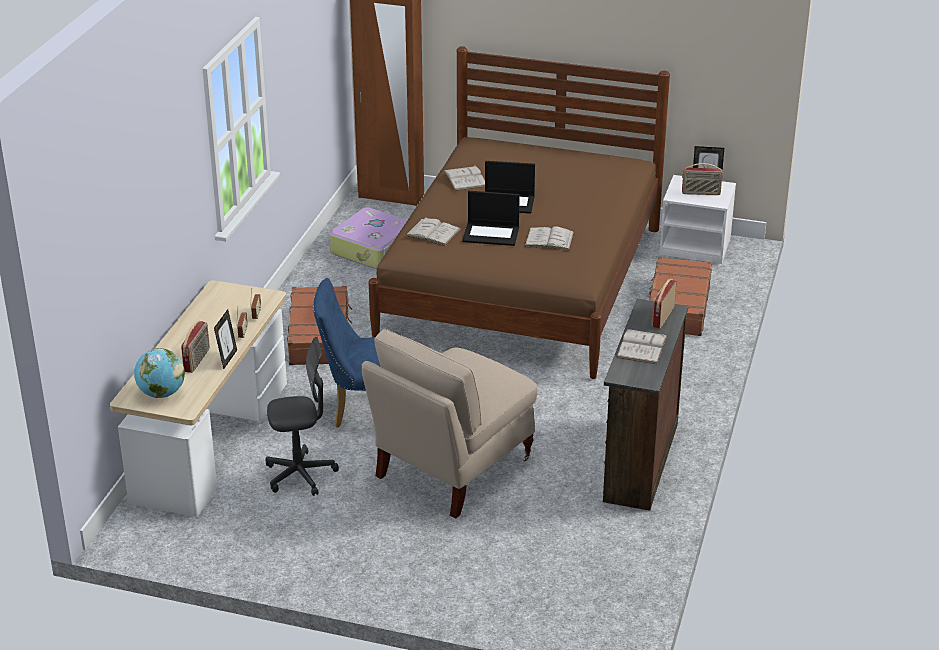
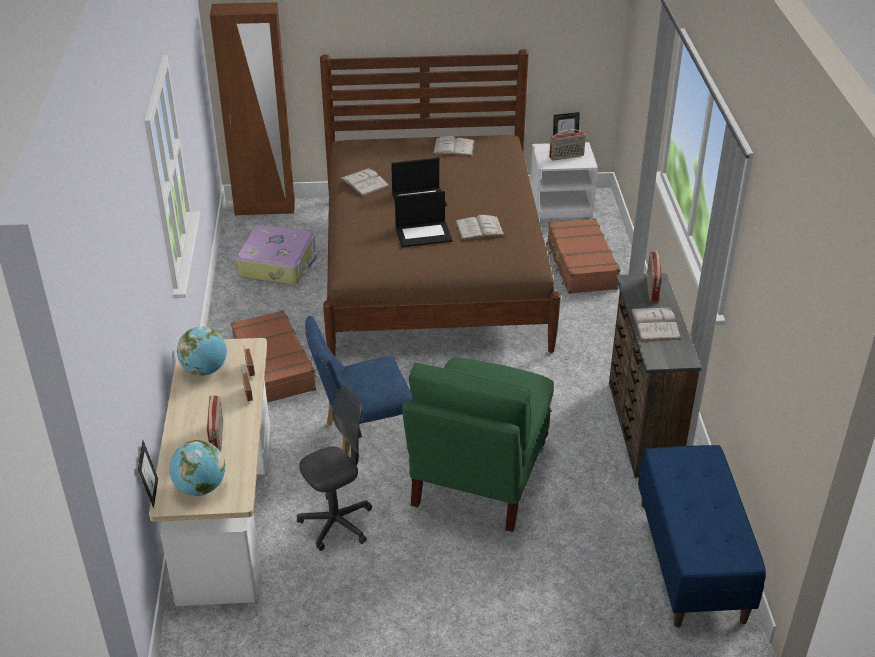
camera: 20 degrees left, 5 degrees up
(218, 306) = (205, 370): none -> globe
(227, 359) = (248, 429): picture frame -> picture frame (152, 493)
(433, 232) = (368, 243): white book -> white book (454, 147)
(452, 469) = (478, 478): beige chair -> green chair
(611, 581) = (692, 561): none -> blue bench

